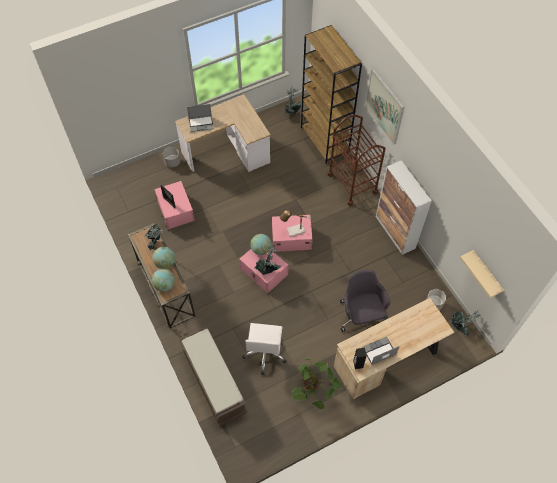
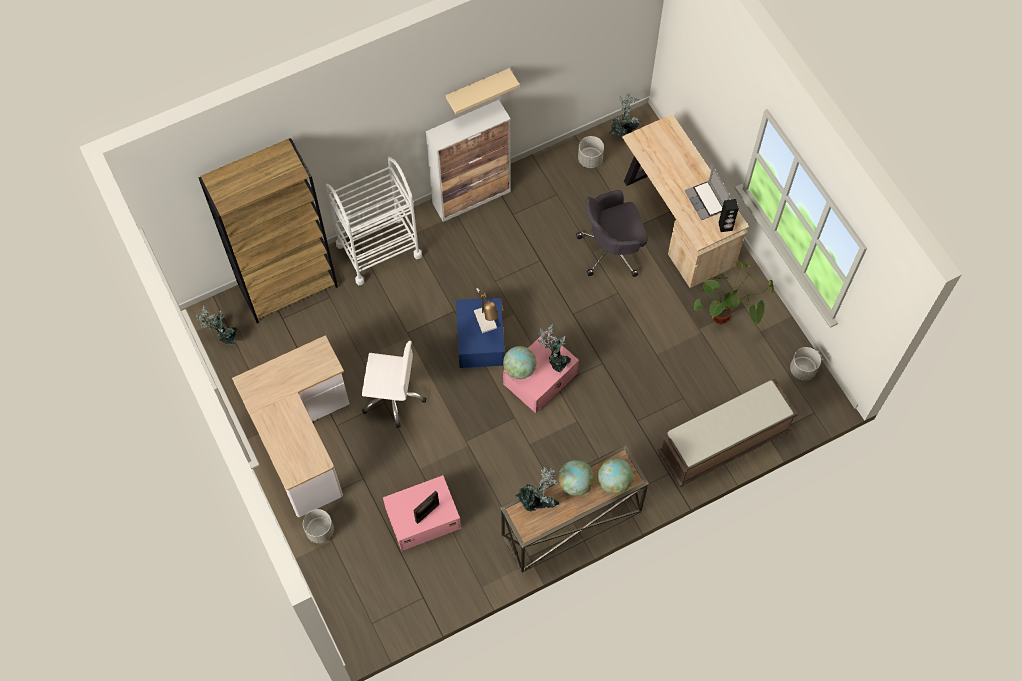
camera: 90 degrees left, 5 degrees up
(201, 123) = (295, 445): laptop -> none
(265, 353) = (675, 375): white office chair -> white office chair (393, 397)
(269, 441) = (802, 370): none -> grey planter
(291, 238) = (480, 340): pink storage box -> blue storage box
(352, 183) = (379, 250): brown cart -> white cart
(385, 106) = (357, 125): picture -> none
(486, 273) = (608, 54): beige shelf -> beige shelf (477, 89)

